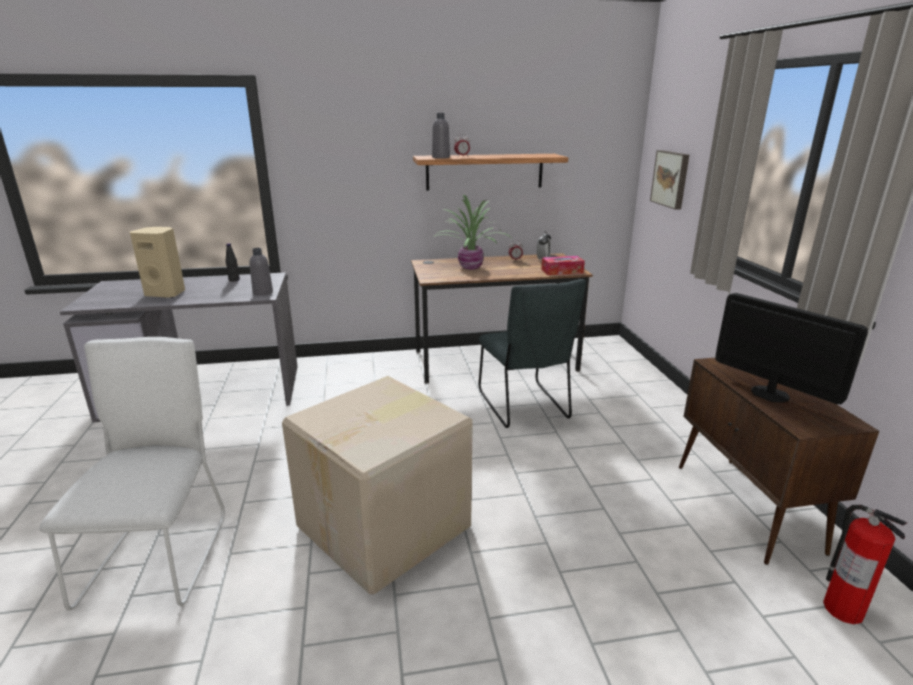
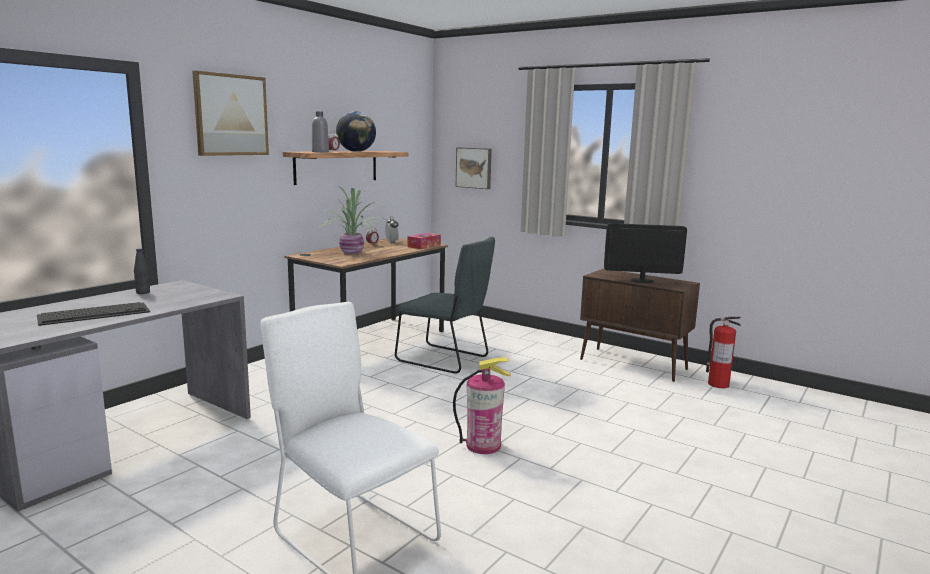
camera: 45 degrees left, 10 degrees down
(166, 293) = (95, 313): beige speaker -> keyboard
(263, 292) = (213, 294): grey bottle -> none
(352, 120) = (231, 115): none -> picture
(387, 526) = (483, 445): cardboard box -> fire extinguisher
(495, 156) = (356, 151): none -> globe

